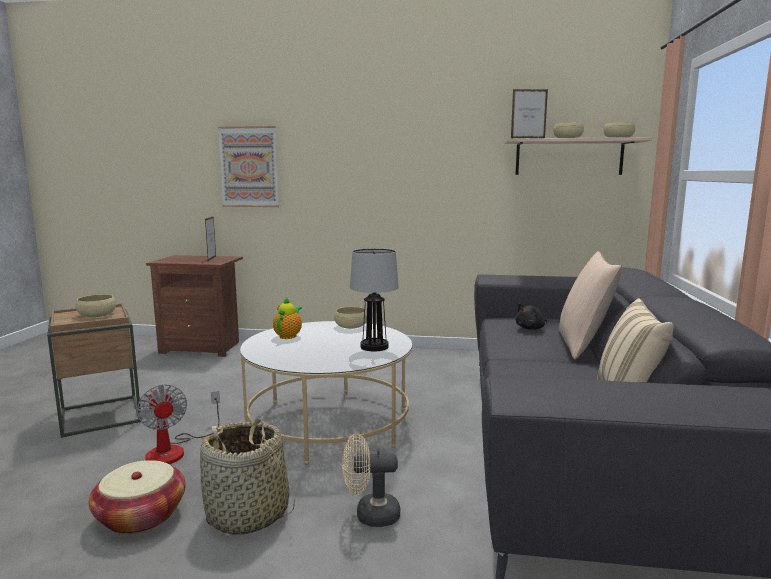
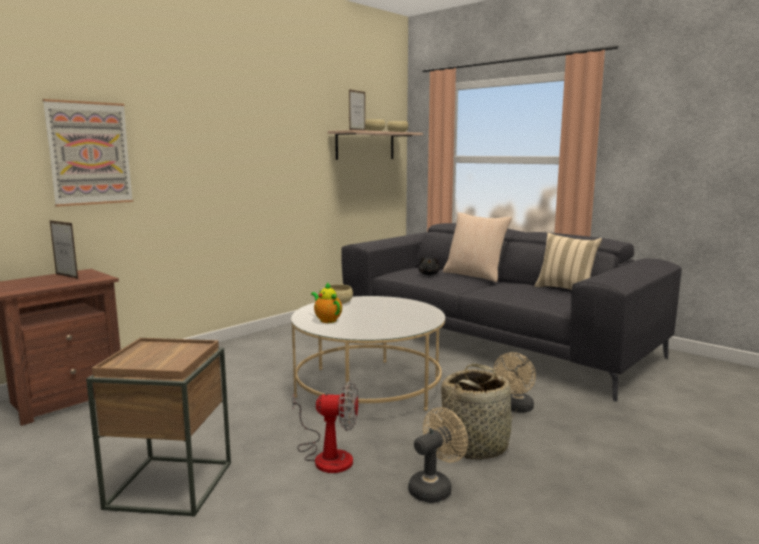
camera: 55 degrees left, 0 degrees up
(97, 315) = (165, 352): beige bowl -> none
(141, 516) = (434, 487): basket -> beige fan
(374, 346) = (401, 307): table lamp -> none

